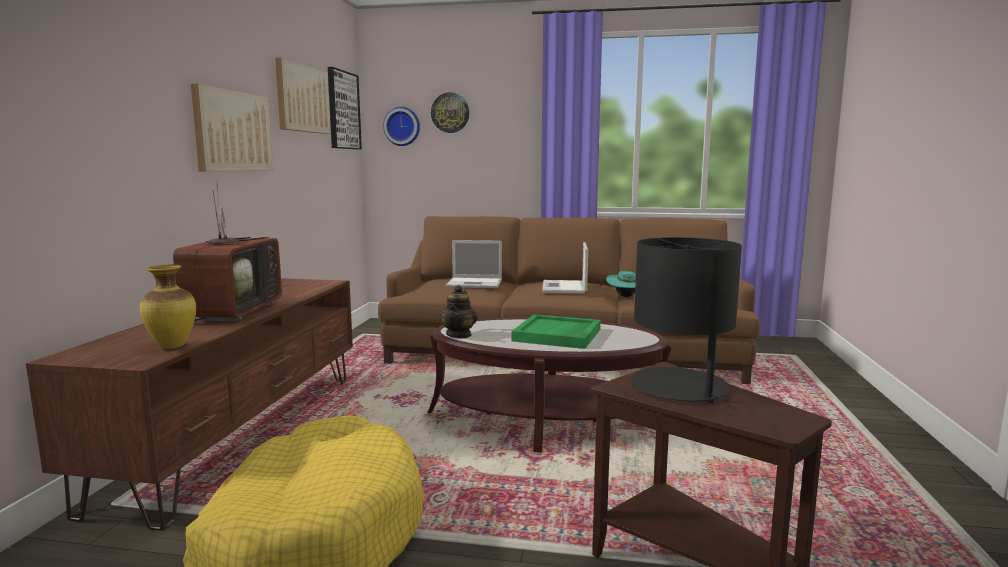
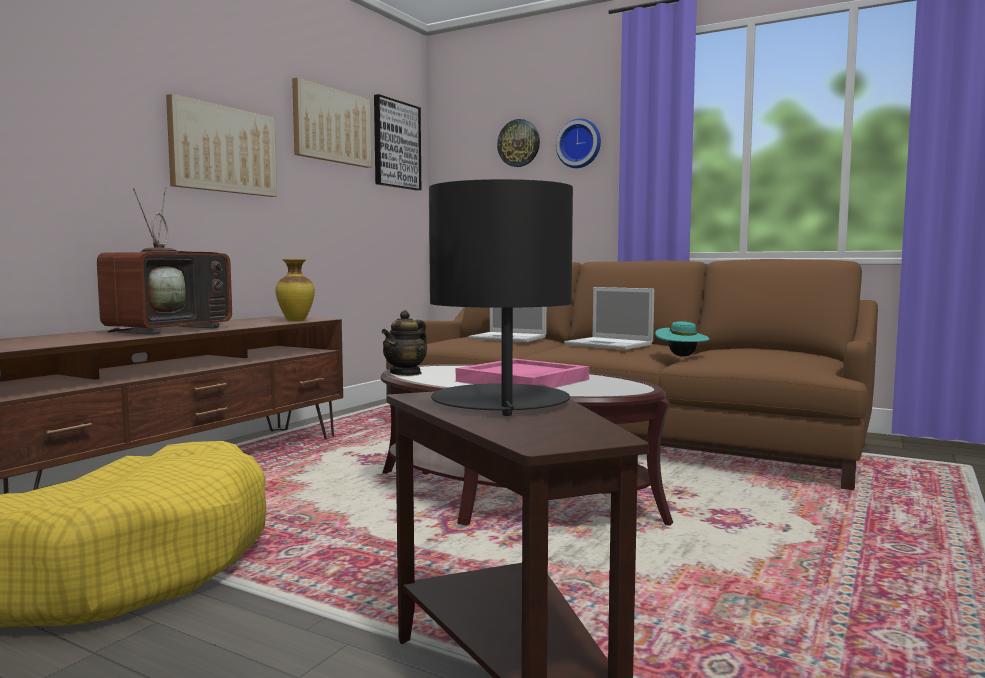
camera: 20 degrees right, 5 degrees down
(172, 346) = (52, 343): vase -> vase (295, 321)
(402, 126) = (468, 163): wall clock -> wall clock (579, 144)
(558, 335) = (523, 380): green tray -> pink tray
(564, 288) = (610, 344): laptop -> laptop turned 75 degrees counterclockwise

